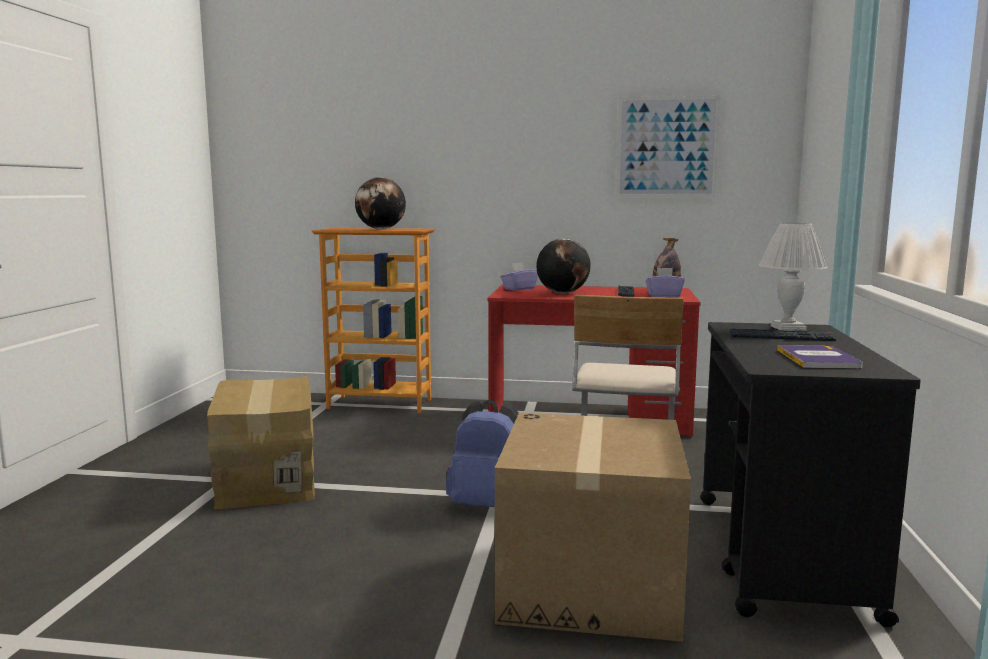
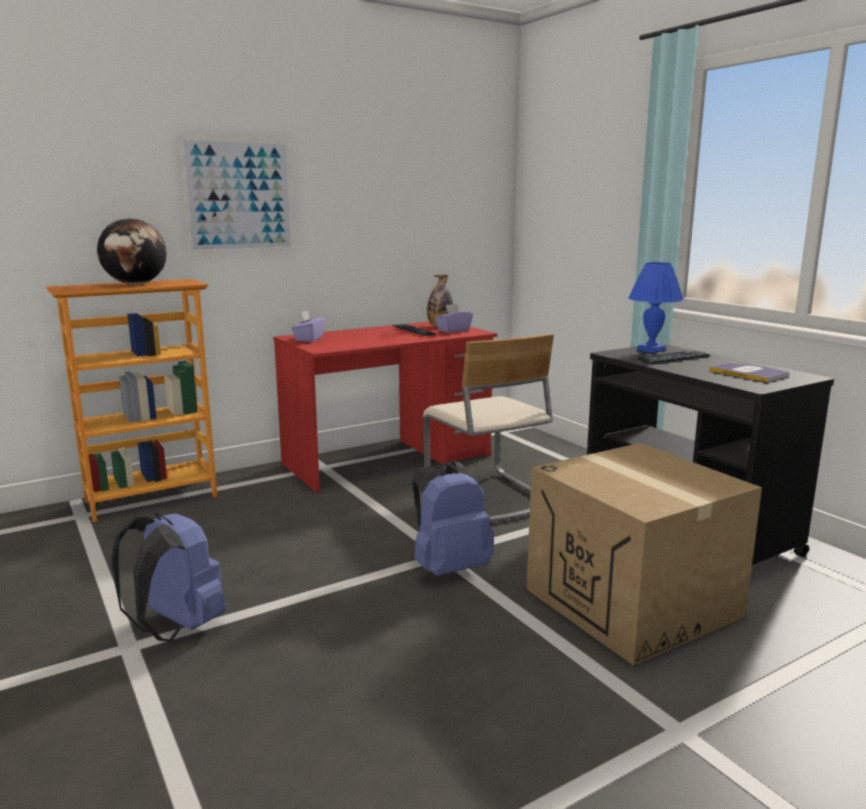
camera: 40 degrees left, 5 degrees up
(265, 479) = (176, 627): cardboard box -> blue backpack
(562, 293) = (365, 339): globe -> none
(666, 147) = (417, 185): picture -> picture (239, 196)
(789, 328) = (652, 350): white table lamp -> blue table lamp

